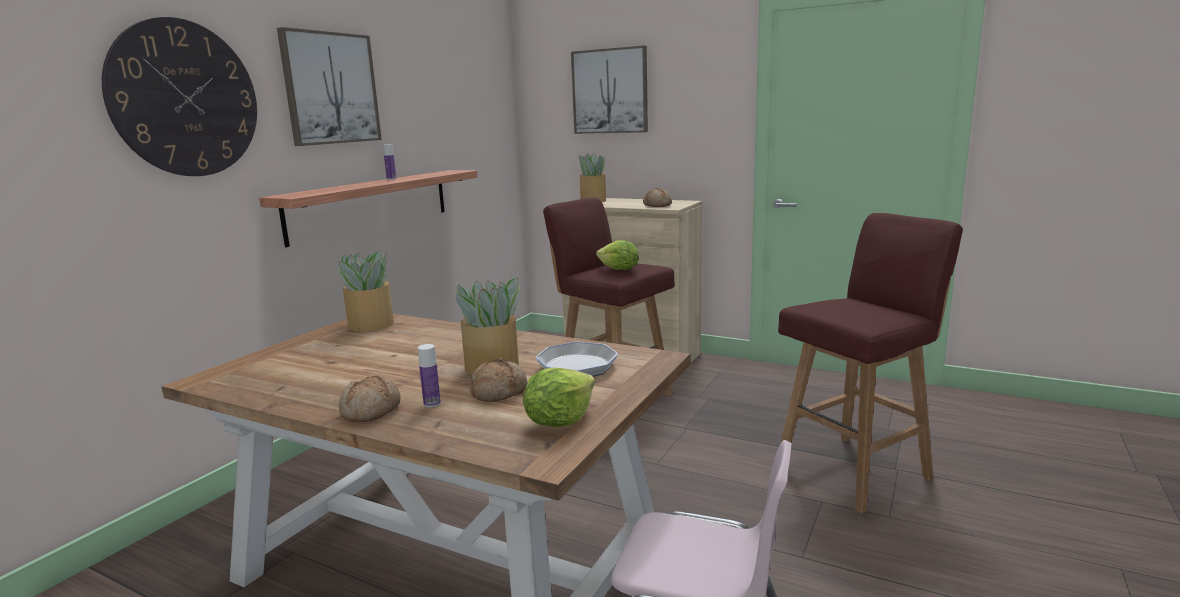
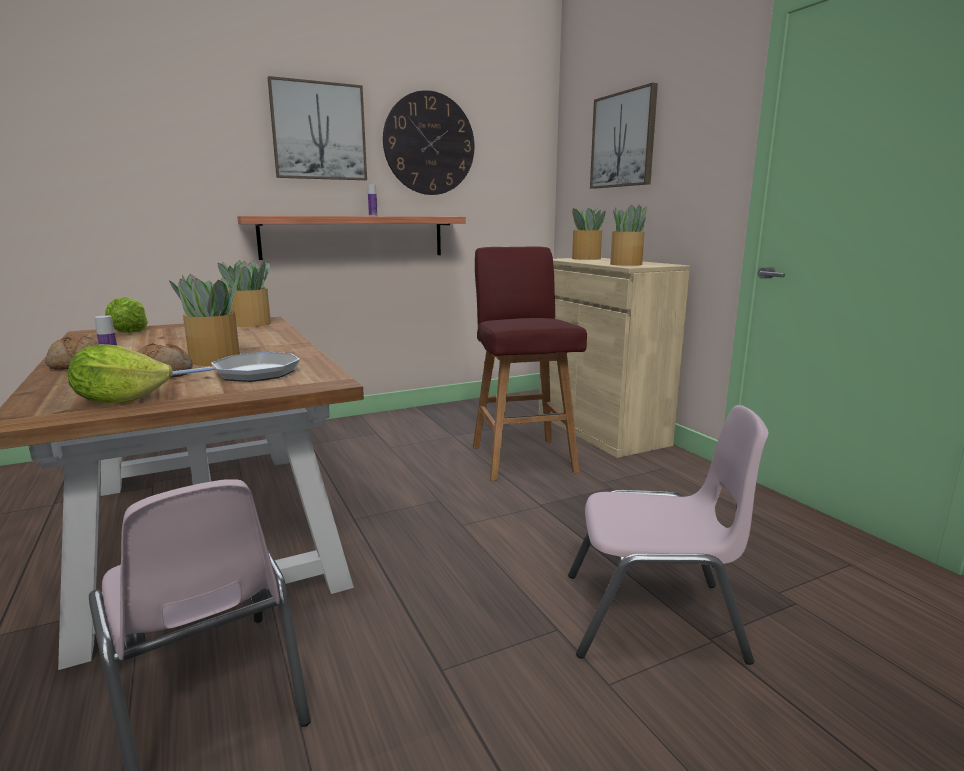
camera: 35 degrees right, 0 degrees up
(185, 99) = (177, 131): wall clock -> wall clock (429, 144)
(619, 270) = (520, 320): lettuce -> lettuce (130, 332)
(657, 205) = (626, 264): bread -> potted plant
(855, 470) = (652, 617): red stool -> pink chair

